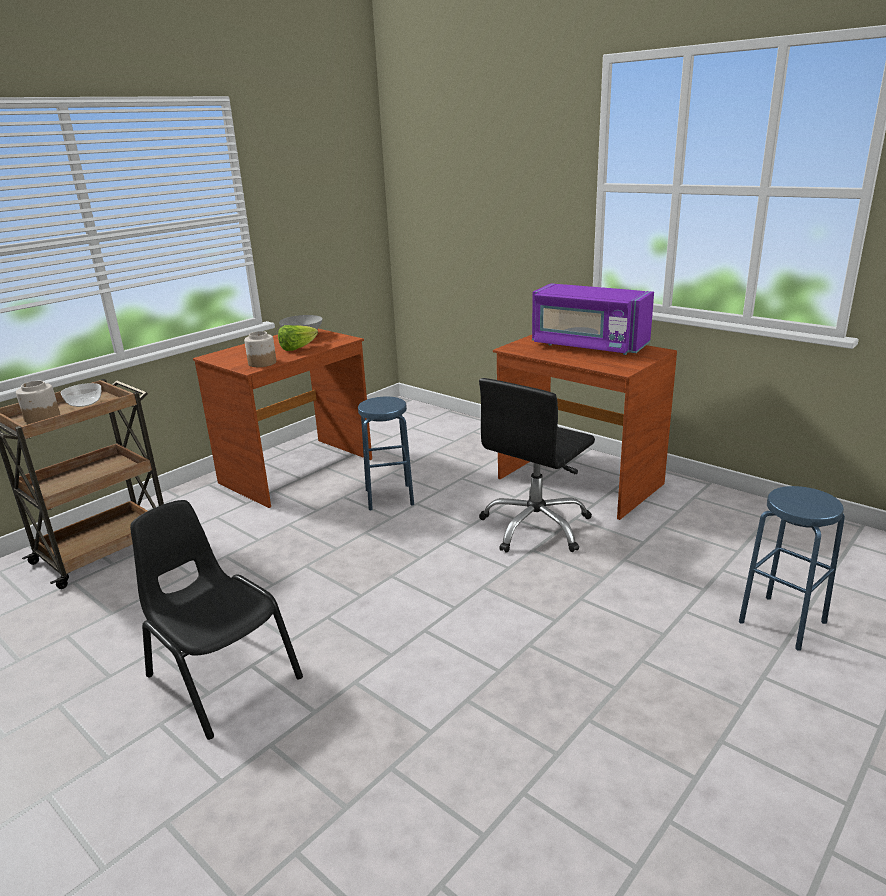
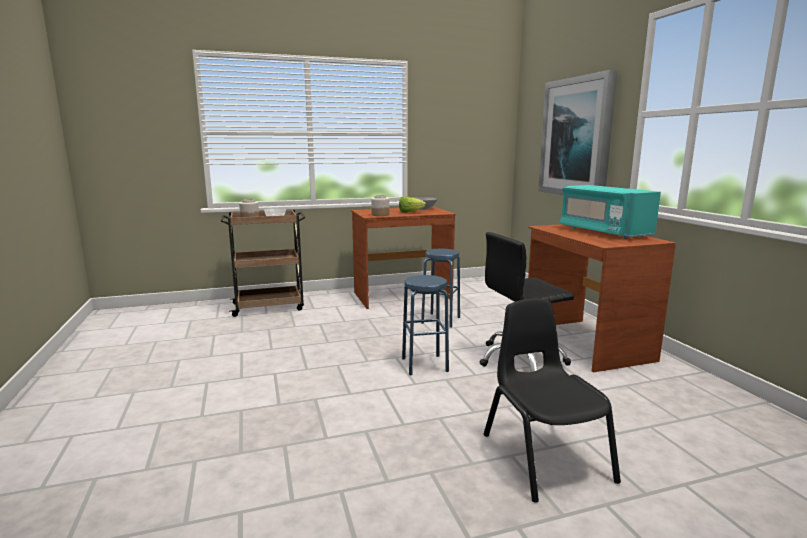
camera: 30 degrees right, 10 degrees down
(222, 677) = (255, 373): black chair -> black chair (545, 457)
(500, 210) = (576, 137): none -> picture
(588, 346) = (602, 232): purple microwave -> turquoise microwave
(782, 622) = (670, 477): blue stool -> blue stool (425, 365)

